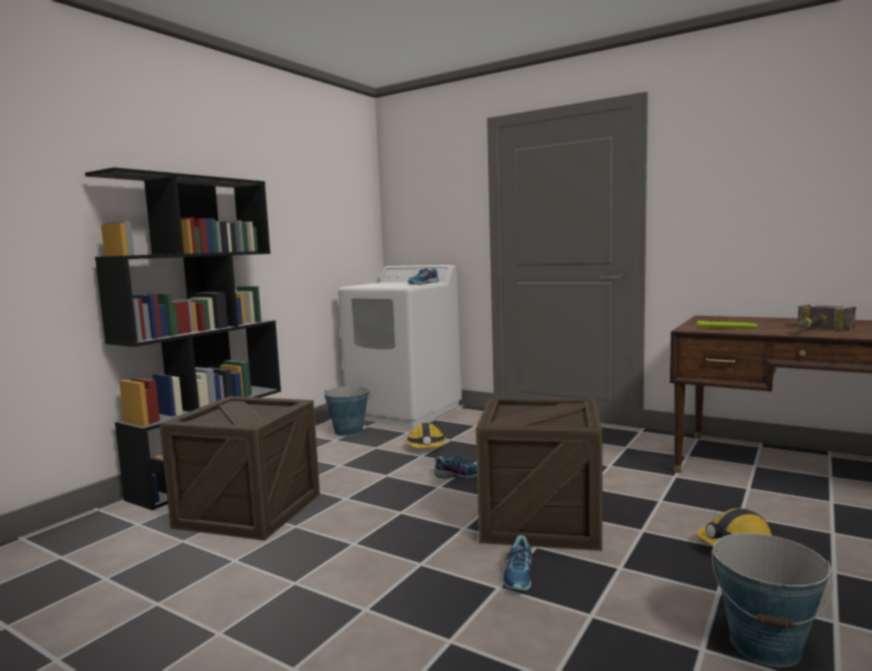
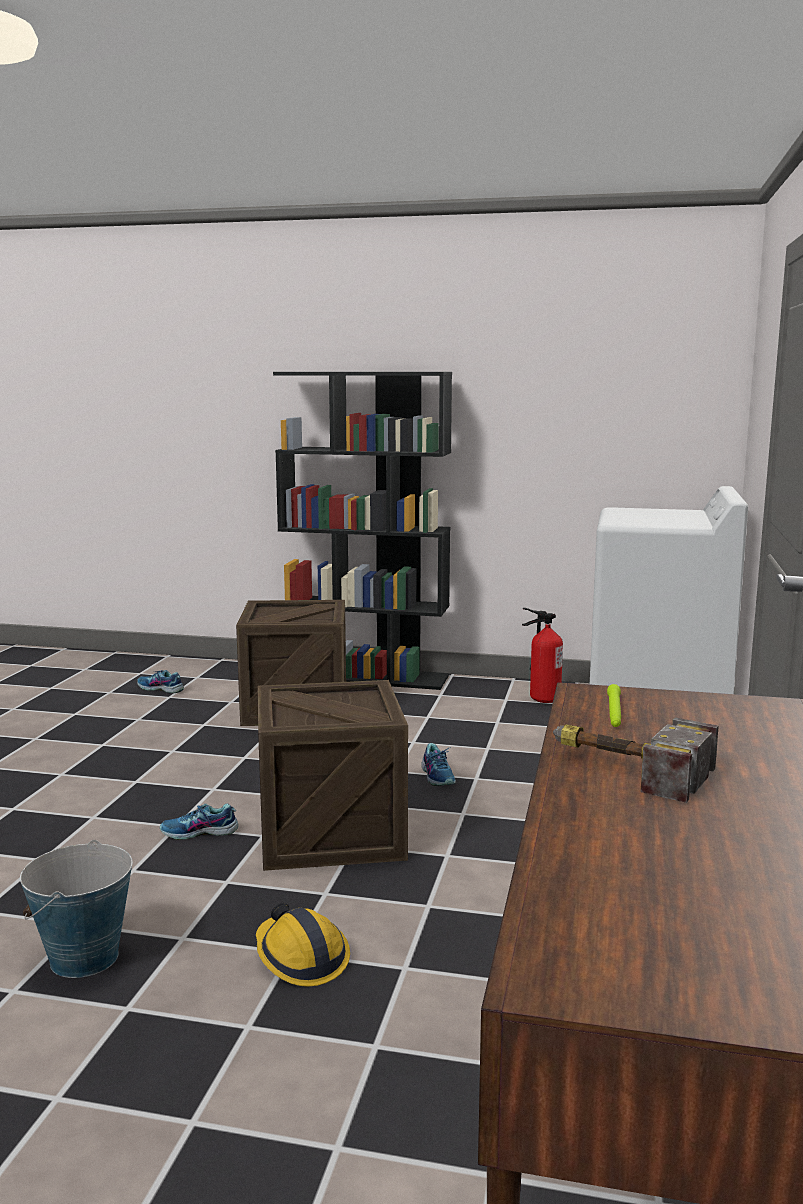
camera: 70 degrees right, 5 degrees up
(348, 431) = (541, 699): bucket -> fire extinguisher
(423, 283) = (668, 524): shoe -> shoe (160, 689)
(426, 447) = (521, 746): hard hat -> none

